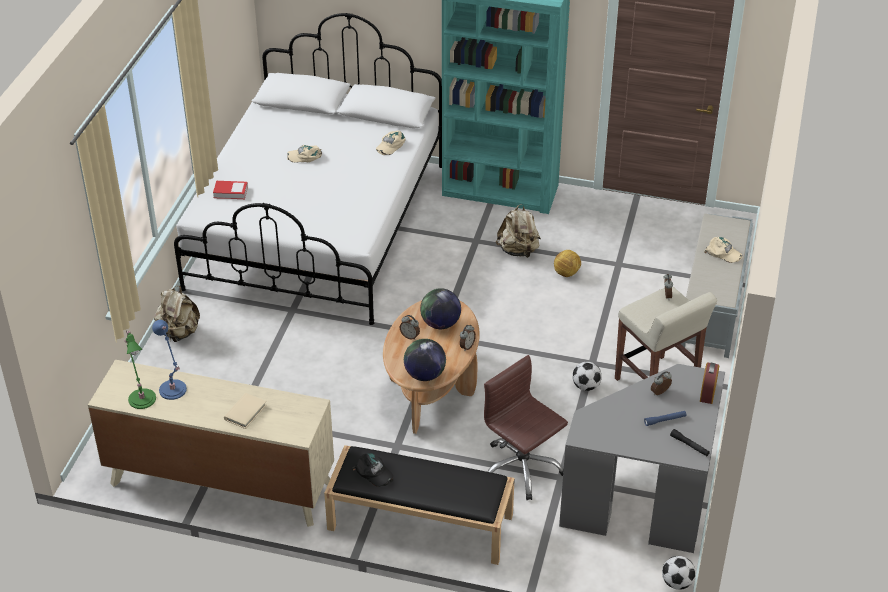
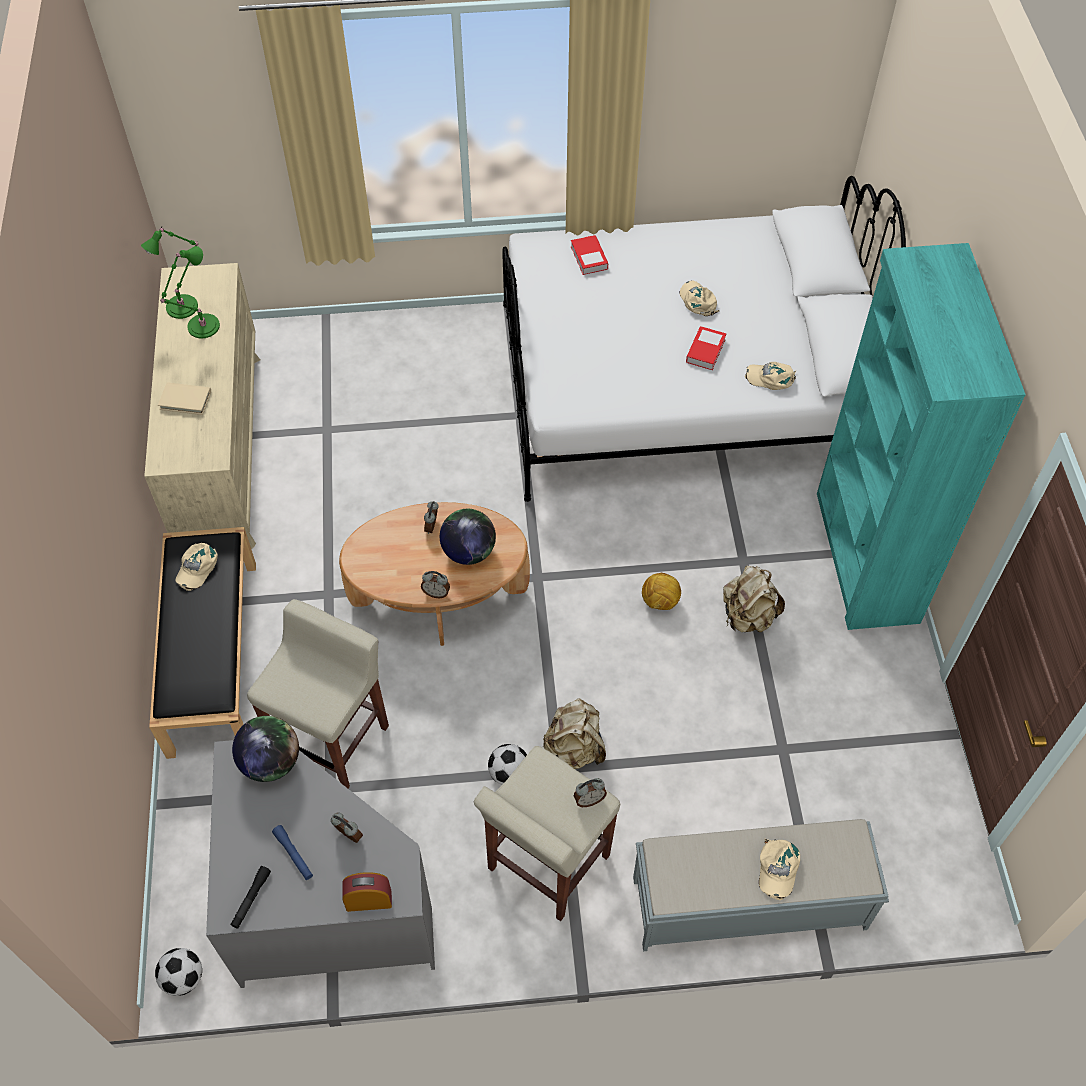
camera: 70 degrees right, 15 degrees up
(173, 391) = (201, 328): blue table lamp -> green table lamp
(179, 332) = (437, 329): beige backpack -> beige backpack (574, 748)
(350, 165) = (705, 351): none -> book
(373, 472) = (197, 567): black cap -> beige cap
(424, 375) = (367, 564): globe -> globe (271, 762)
(521, 468) = (333, 738): brown office chair -> beige stool
(566, 273) = (729, 688): football -> football (660, 602)

